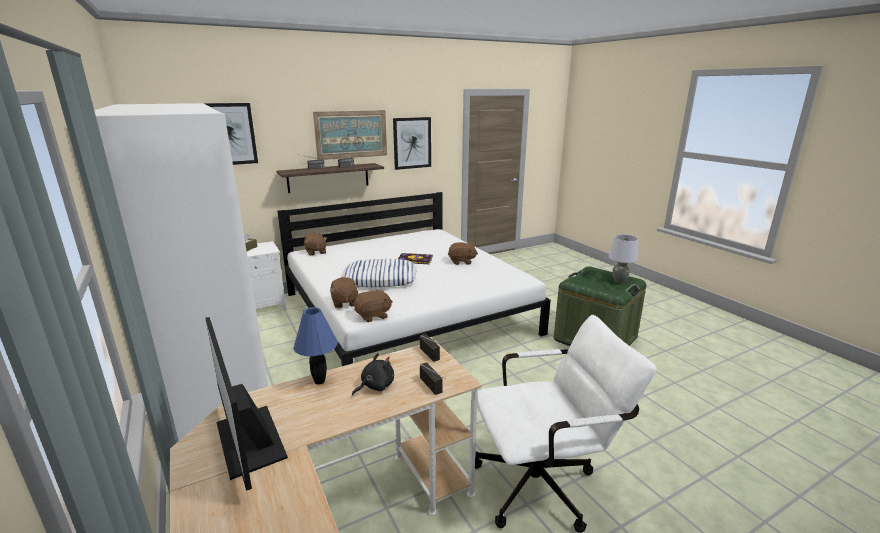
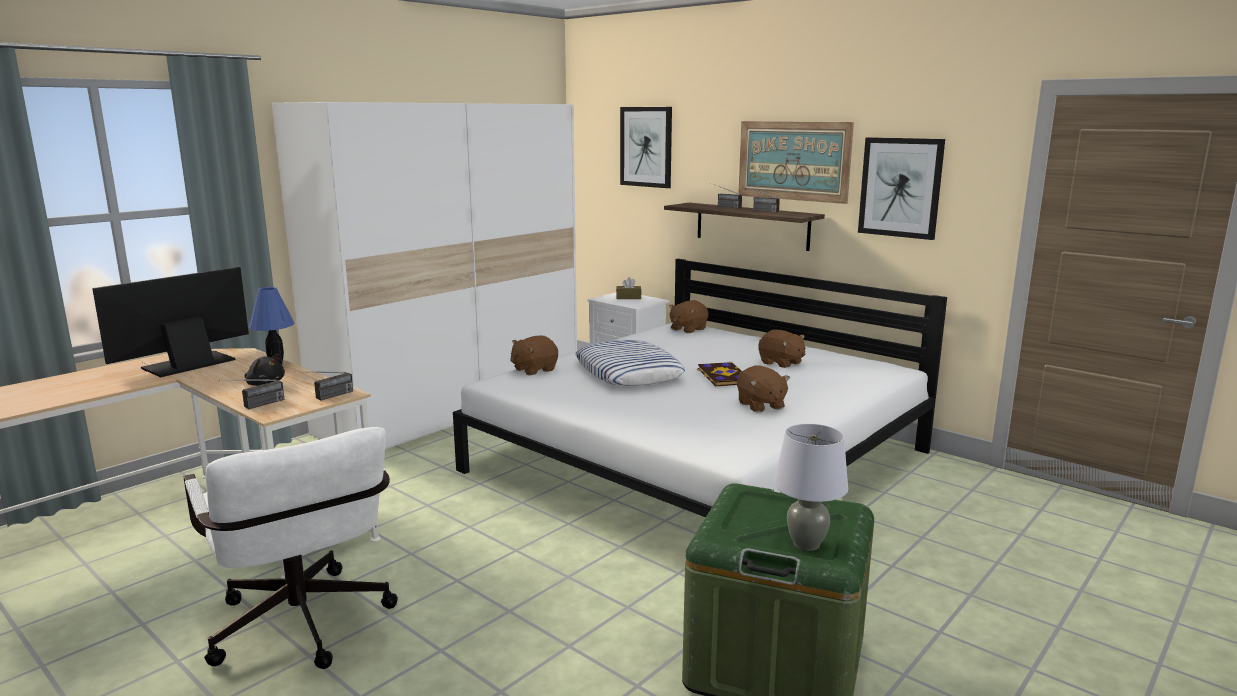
camera: 70 degrees right, 5 degrees down
(373, 316) = (505, 388): brown plush toy -> brown plush toy (781, 363)

